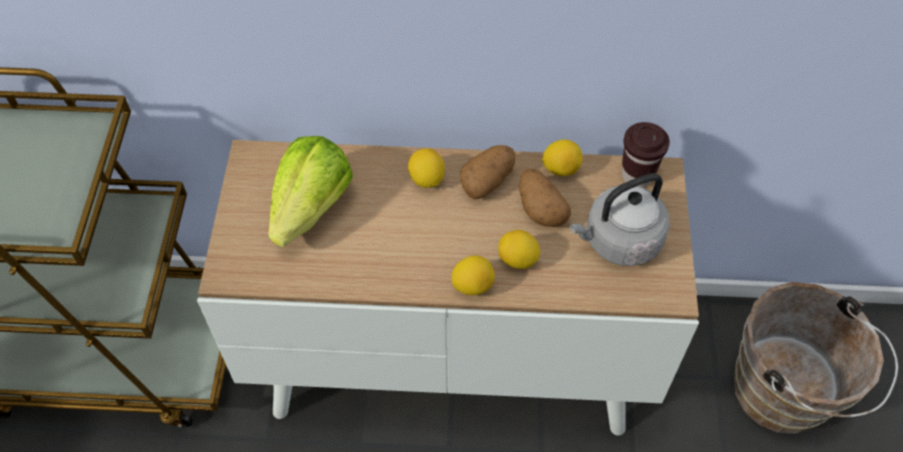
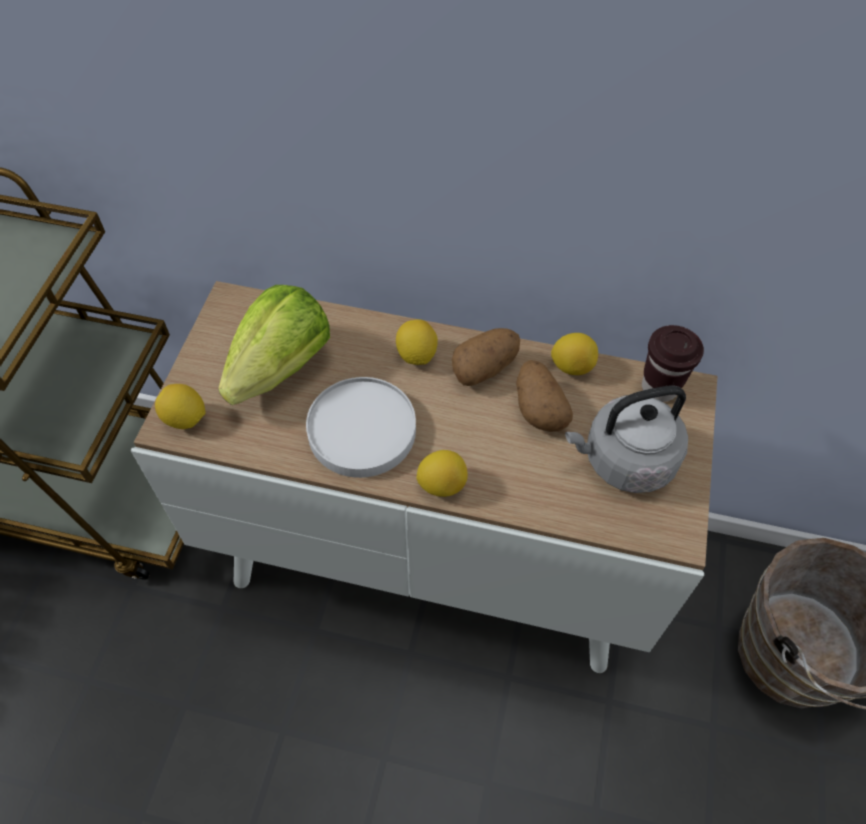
camera: 10 degrees right, 0 degrees up
(394, 251) = (361, 430): none -> white plate
(517, 260) = (500, 463): lemon -> lemon (185, 419)

